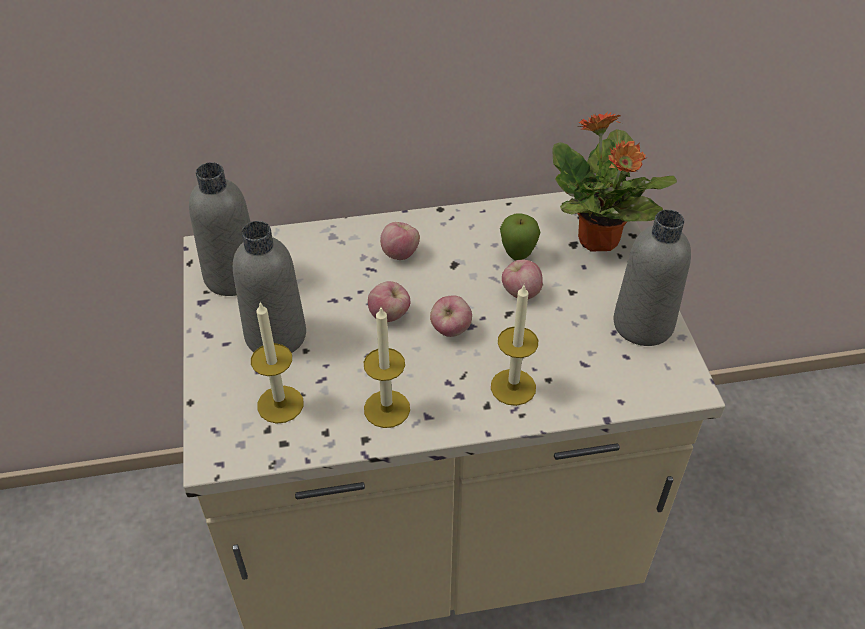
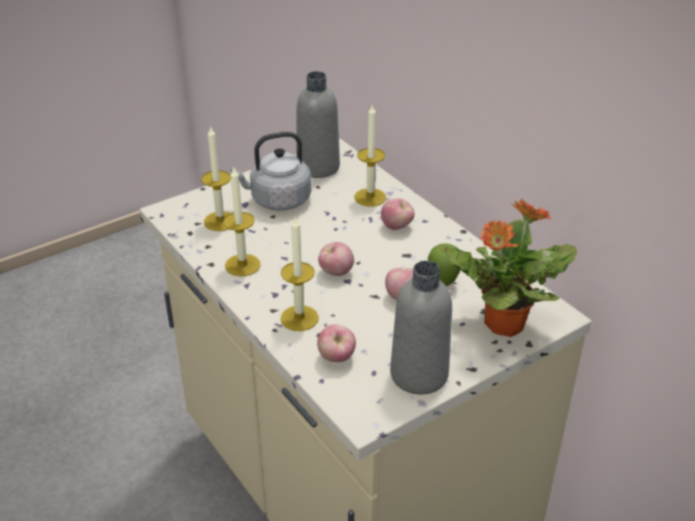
camera: 65 degrees right, 10 degrees down
(275, 335) = (277, 200): grey bottle -> grey kettle
(329, 254) = (370, 197): none -> candle
(389, 315) = (330, 240): apple -> apple (336, 358)

